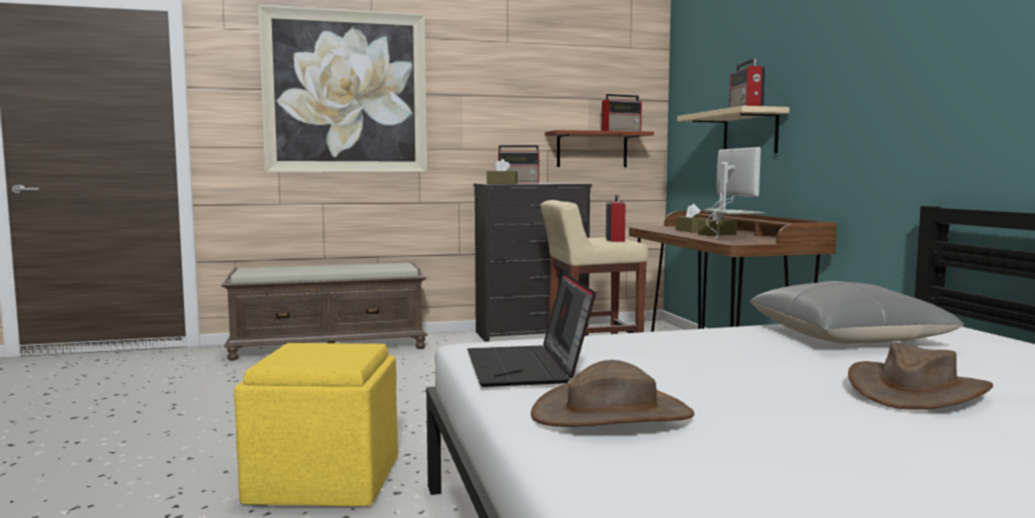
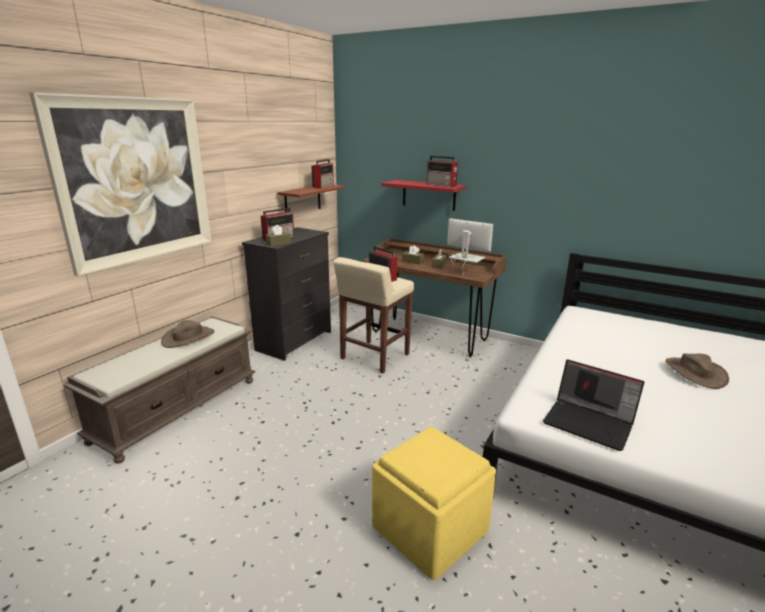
camera: 45 degrees left, 15 degrees up
(612, 414) = (688, 442): brown hat -> brown hat (188, 337)
(750, 133) = (428, 195): beige shelf -> red shelf
(846, 337) = (596, 336): grey pillow -> none

